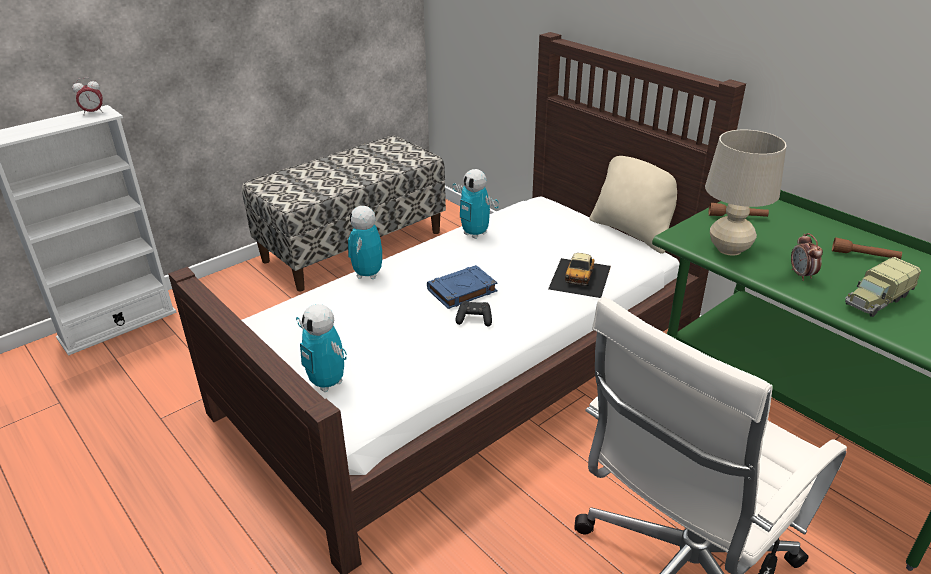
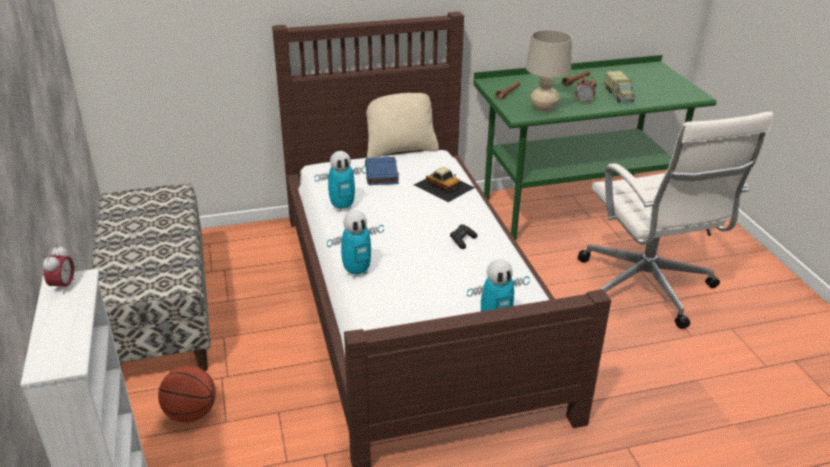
camera: 65 degrees left, 0 degrees up
(246, 304) = (191, 413): none -> basketball
(368, 274) = (357, 271): toy robot -> toy robot turned 60 degrees counterclockwise
(461, 291) = (420, 236): blue book -> blue book (382, 174)

